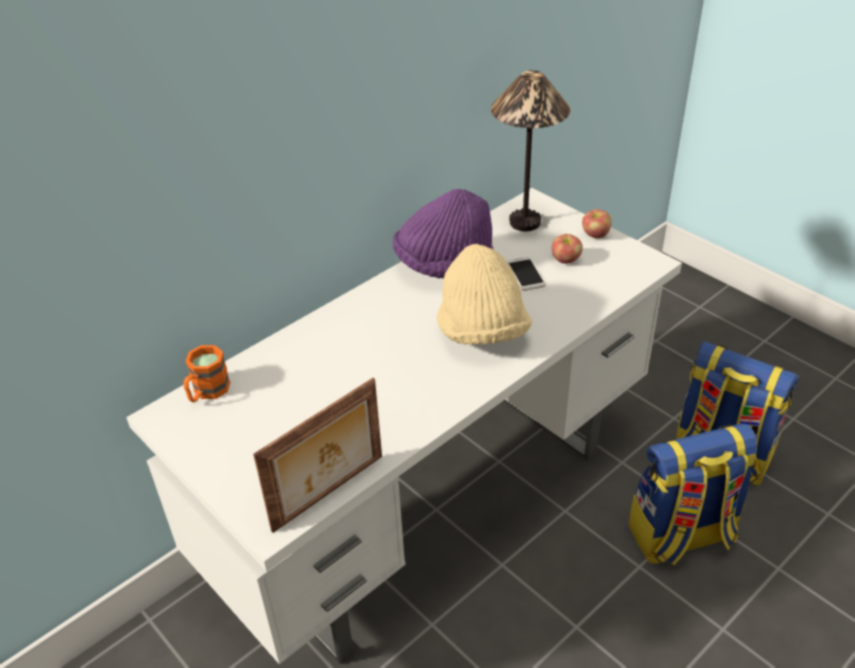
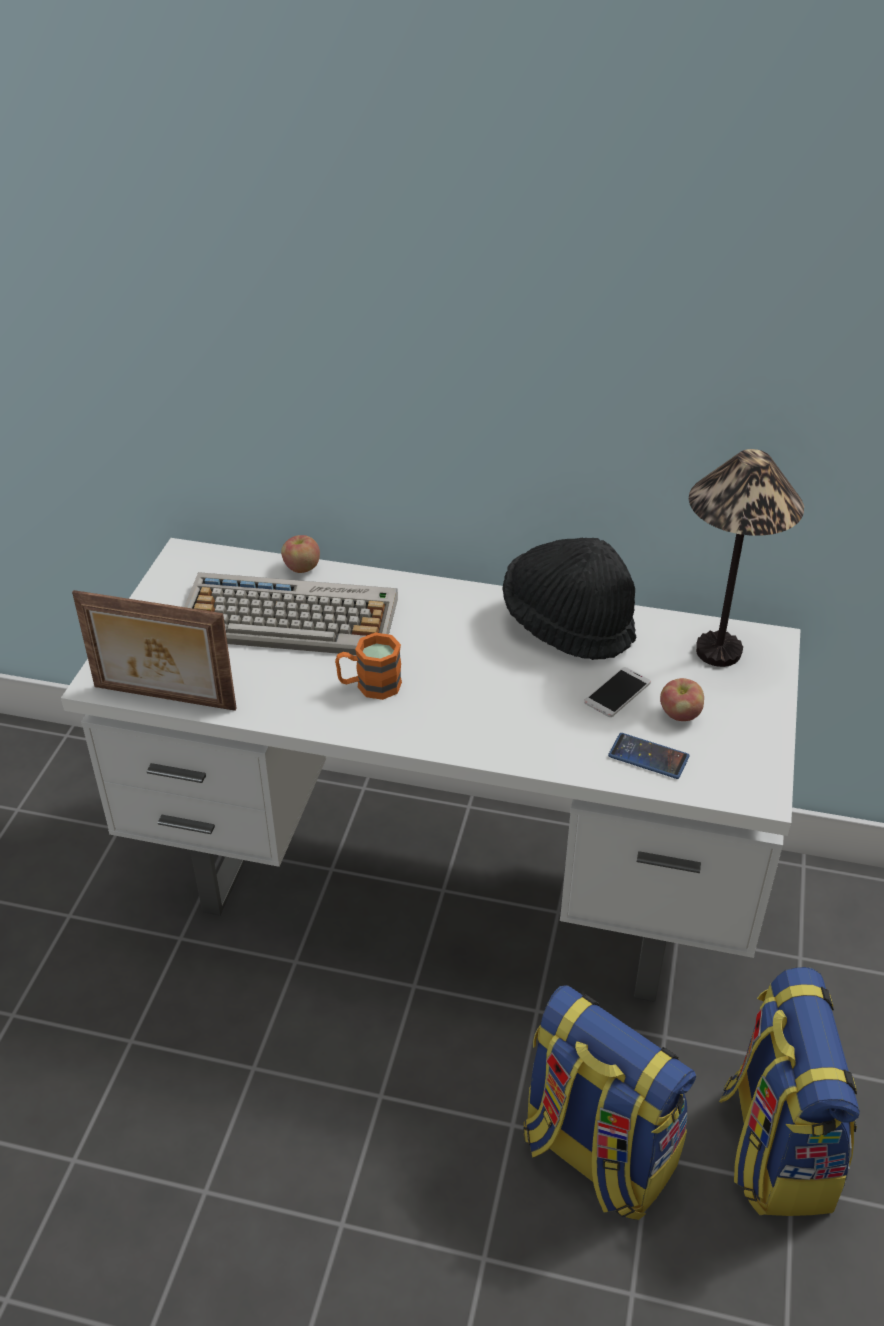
camera: 55 degrees right, 0 degrees up
(207, 392) = (235, 564): orange mug -> orange mug (369, 685)
(305, 386) = (291, 618): none -> keyboard
(445, 265) = (567, 625): purple hat -> black hat
(482, 330) = (482, 699): beige hat -> none
(591, 287) = (648, 756): none -> phone
(595, 235) = (761, 721): apple -> apple (301, 568)

